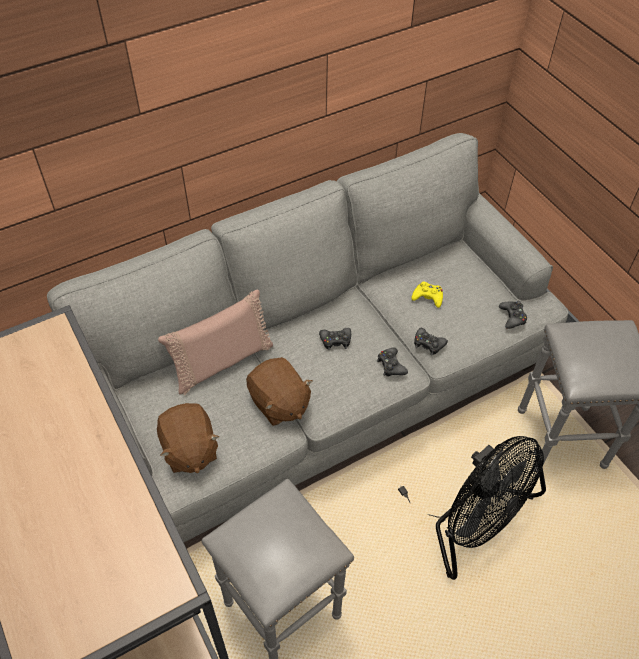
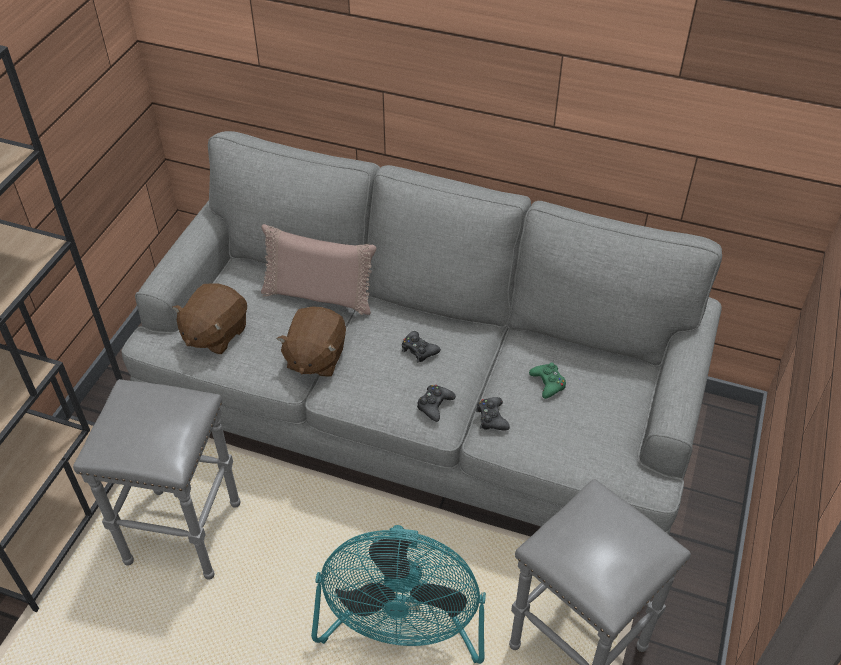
camera: 50 degrees right, 5 degrees down
(428, 297) = (548, 383): yellow game controller -> green game controller
(468, 520) = (398, 620): black fan -> turquoise fan
(512, 317) = (602, 463): black game controller -> none

